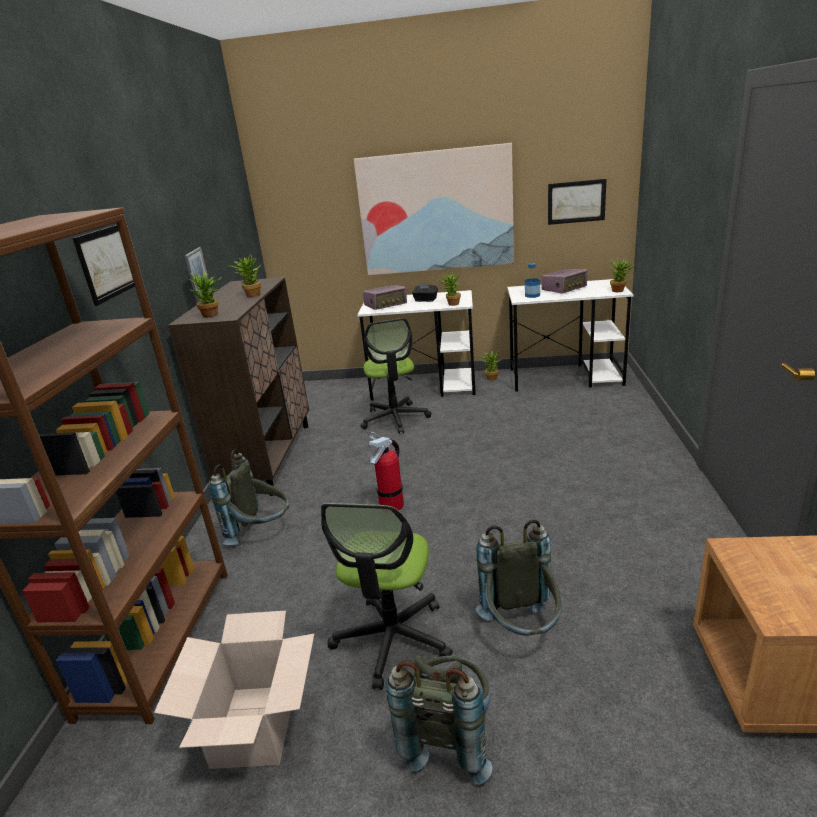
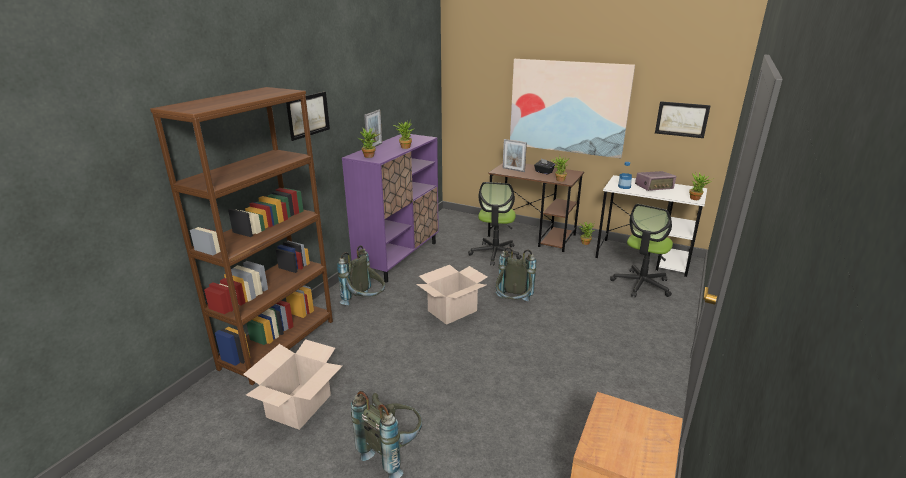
camera: 20 degrees right, 0 degrees up
(269, 458) = (398, 257): brown cabinet -> purple cabinet
(386, 305) = (513, 170): radio -> picture frame
(391, 505) = (452, 311): fire extinguisher -> cardboard box
(392, 639) = (398, 390): office chair -> office chair (641, 285)
(425, 386) = (532, 236): white desk -> brown desk
(522, 630) = (477, 414): grey backpack -> grey backpack (513, 305)

